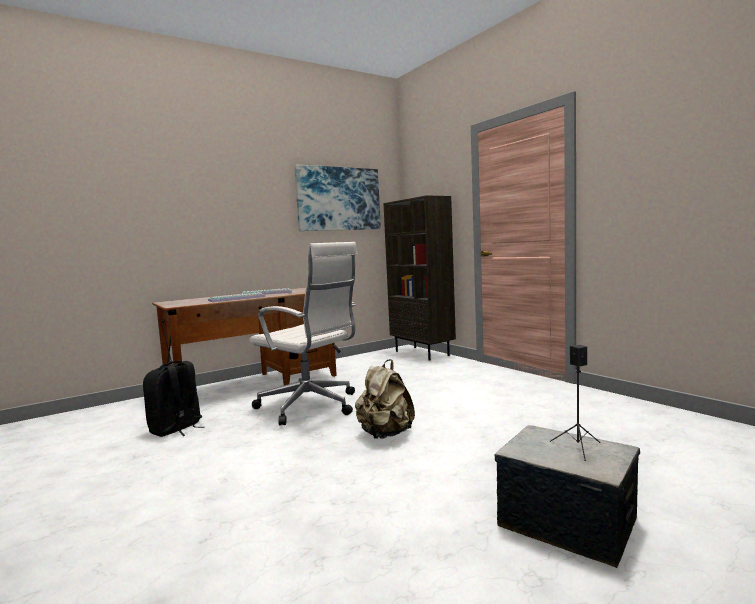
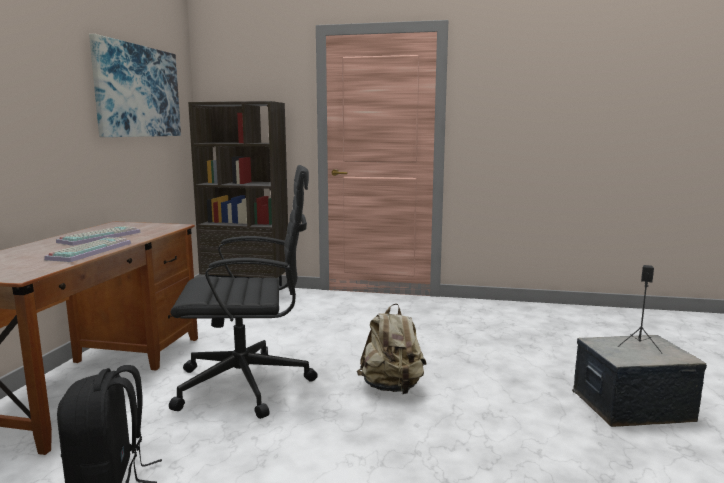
camera: 45 degrees left, 5 degrees up
(310, 406) = (248, 385): white office chair -> black office chair

